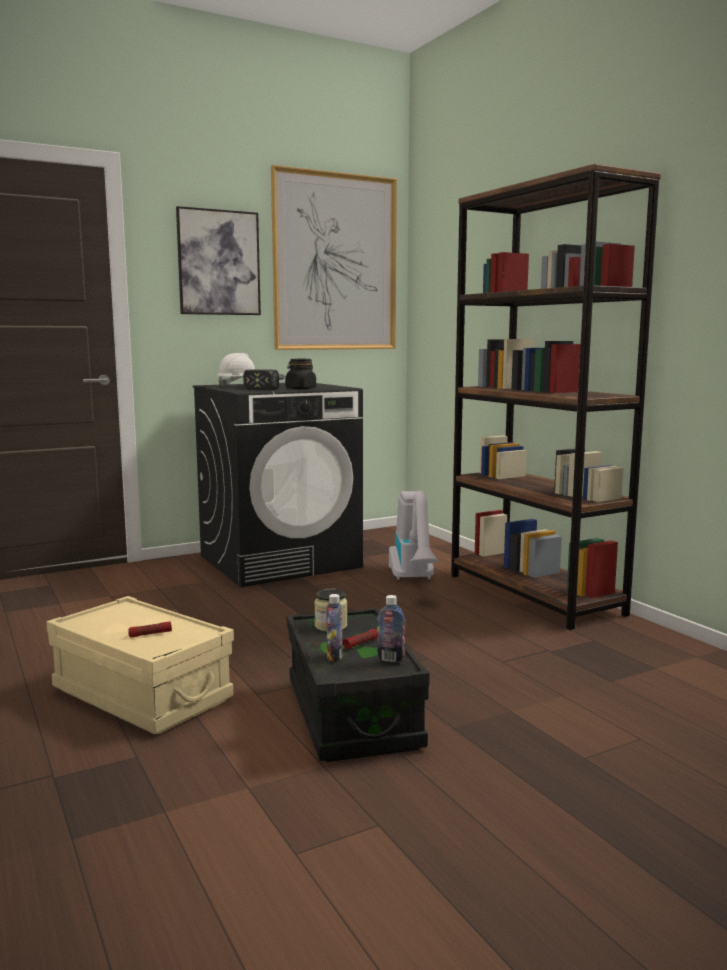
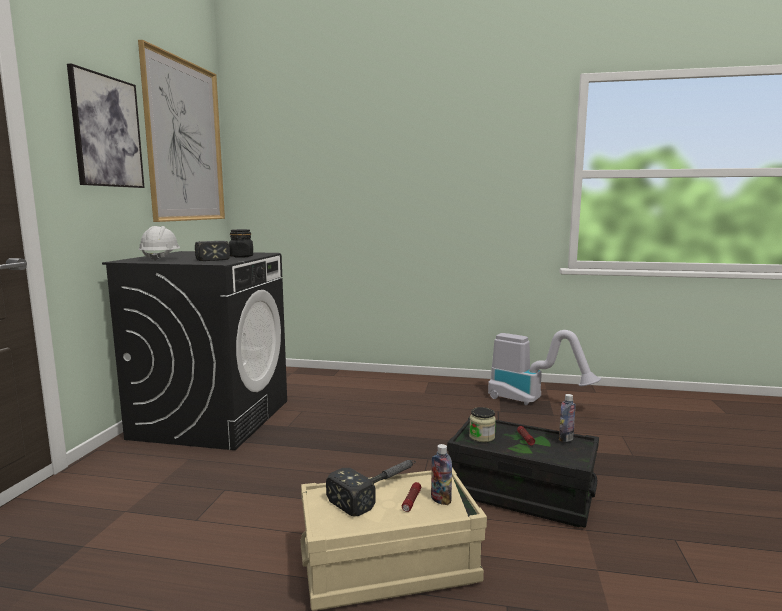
camera: 50 degrees left, 0 degrees up
(156, 620) = (379, 490): none -> hammer
(334, 657) = (540, 453): bottle -> bottle (441, 500)
(414, 579) = (339, 398): vacuum cleaner -> vacuum cleaner (532, 401)
(534, 594) = (419, 383): brown bookcase -> none

